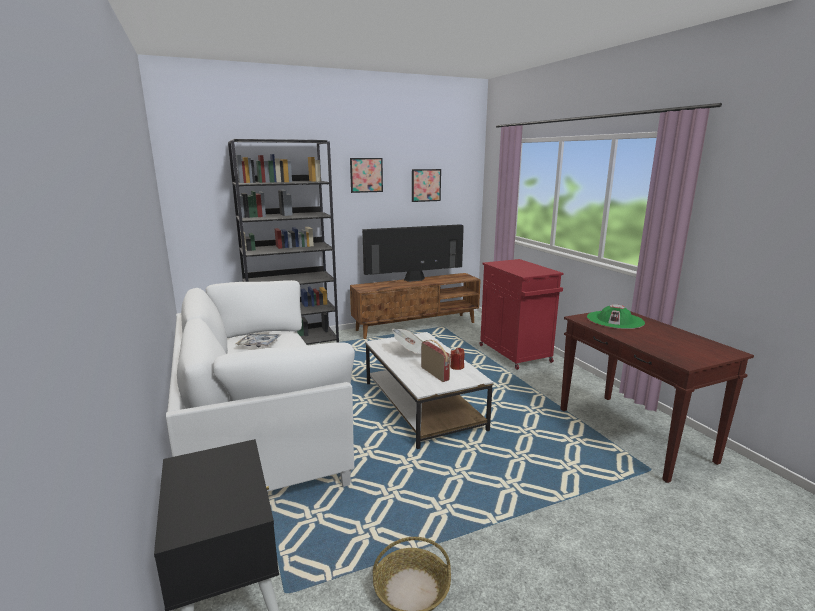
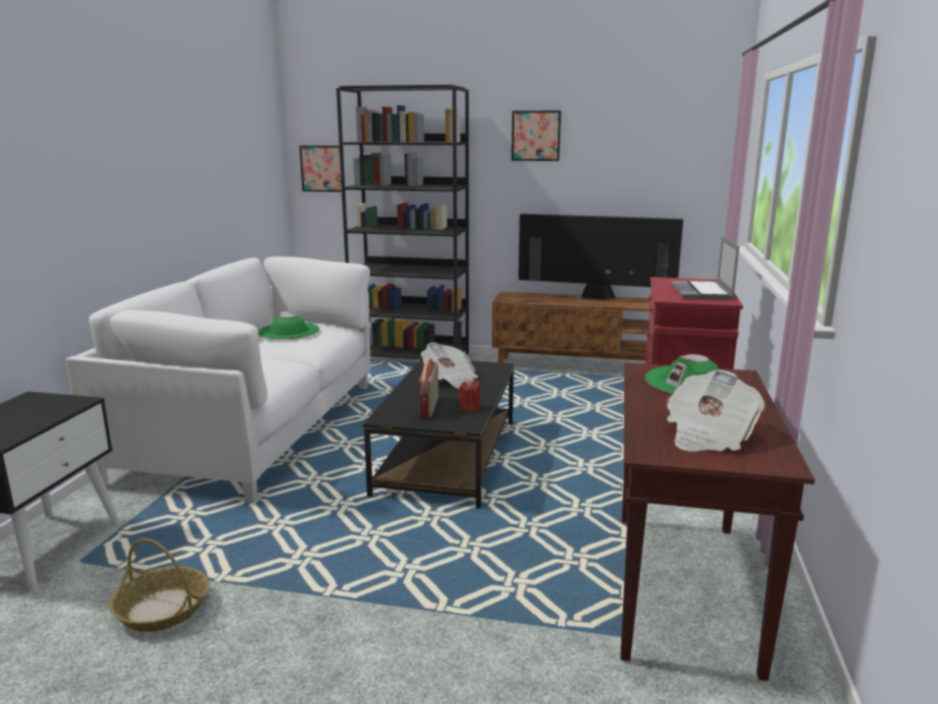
camera: 35 degrees right, 0 degrees up
(259, 344) = (288, 331): tray -> green hat
(421, 405) = (447, 456): white coffee table -> black coffee table
(426, 185) = (632, 153): picture -> picture (322, 168)
(529, 268) = (702, 292): none -> laptop
(683, 346) = (708, 436): none -> newspaper

